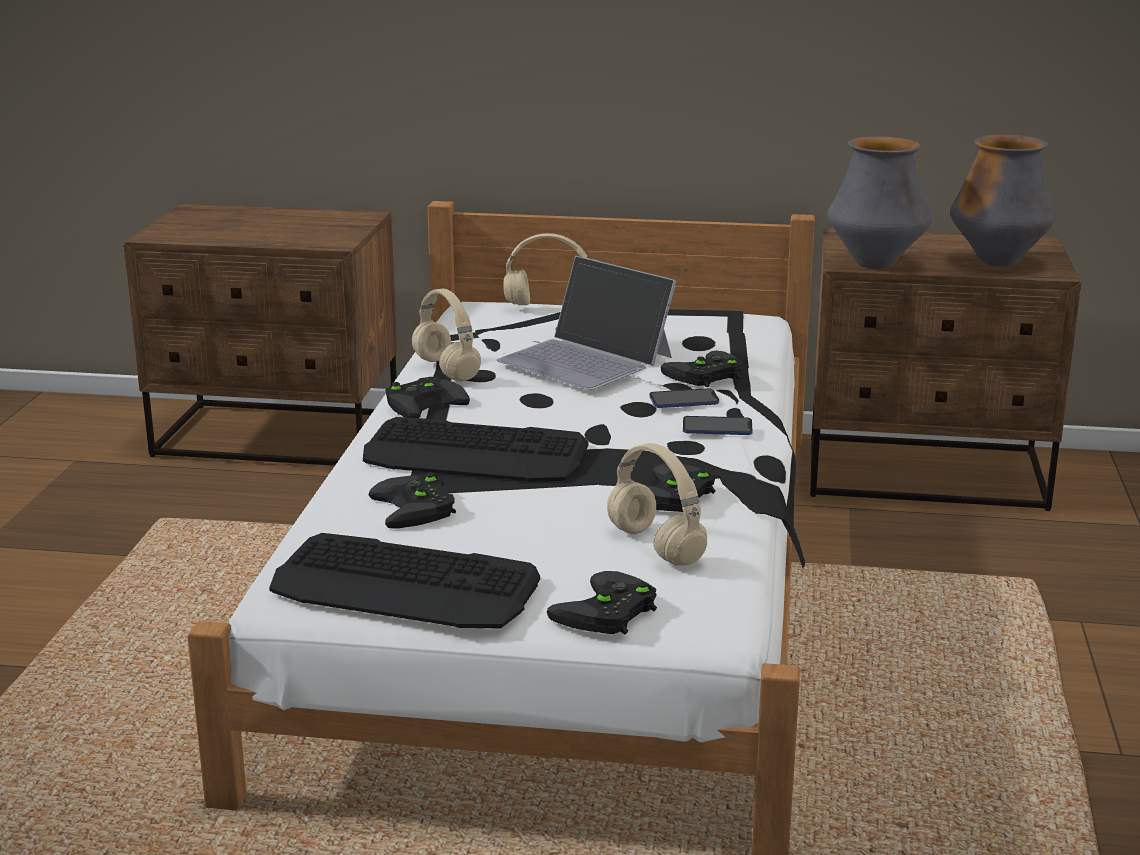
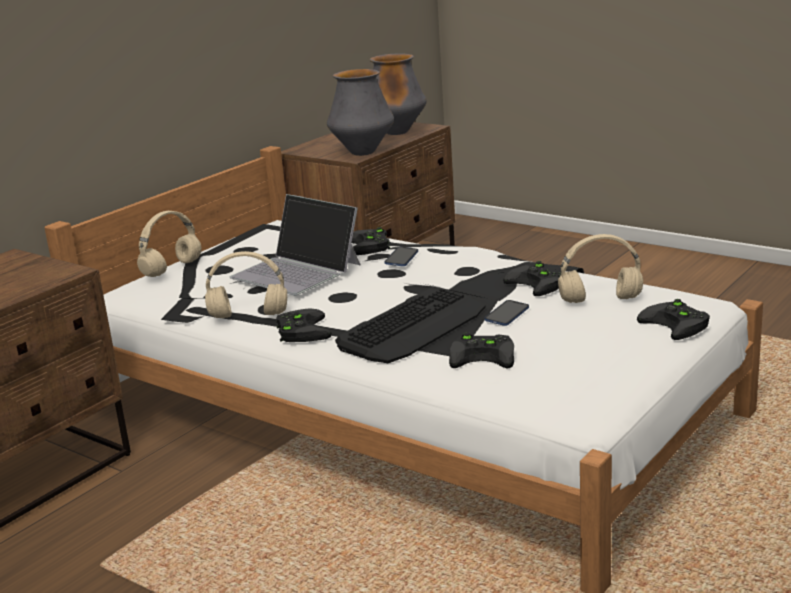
camera: 60 degrees left, 0 degrees up
(405, 586) = (603, 374): keyboard -> none
(586, 359) = (297, 271): laptop -> laptop turned 60 degrees clockwise
(717, 428) = (454, 257): phone -> phone (507, 314)

